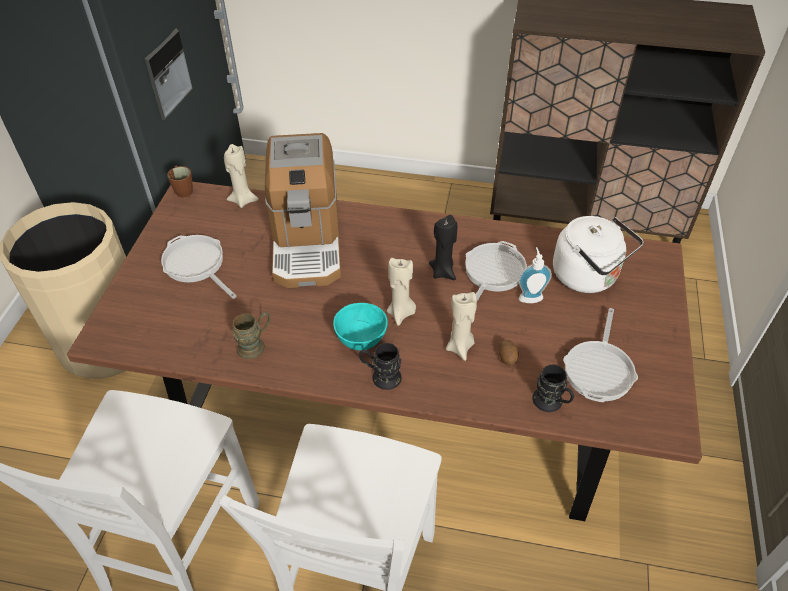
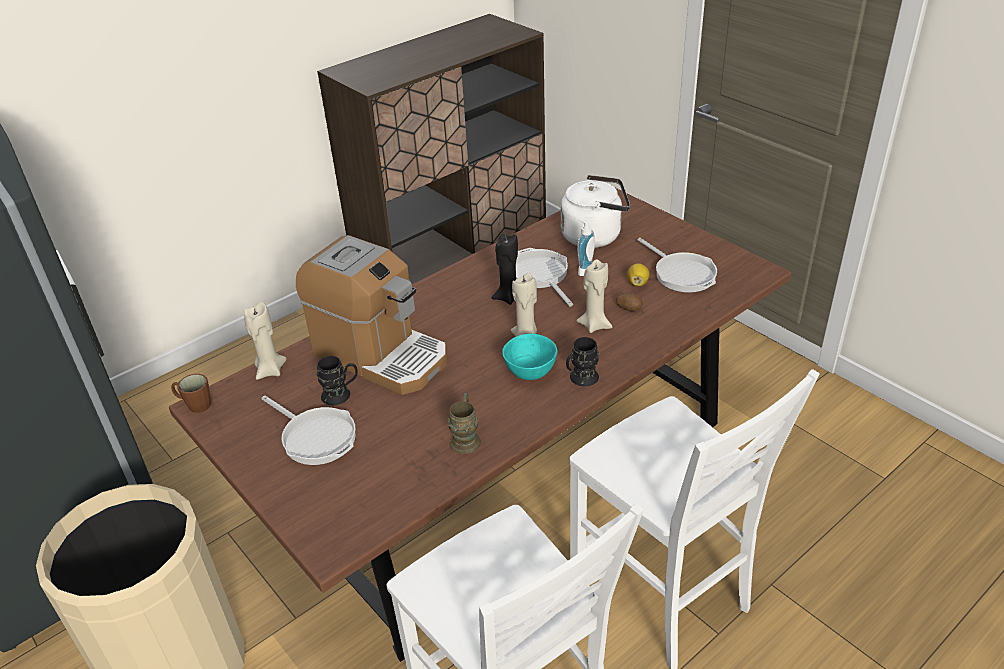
camera: 50 degrees left, 10 degrees down
(196, 265) = (316, 437): frying pan -> frying pan turned 135 degrees counterclockwise
(549, 344) = (637, 283): none -> lemon
(551, 403) = (690, 309): black mug -> black mug (341, 395)

